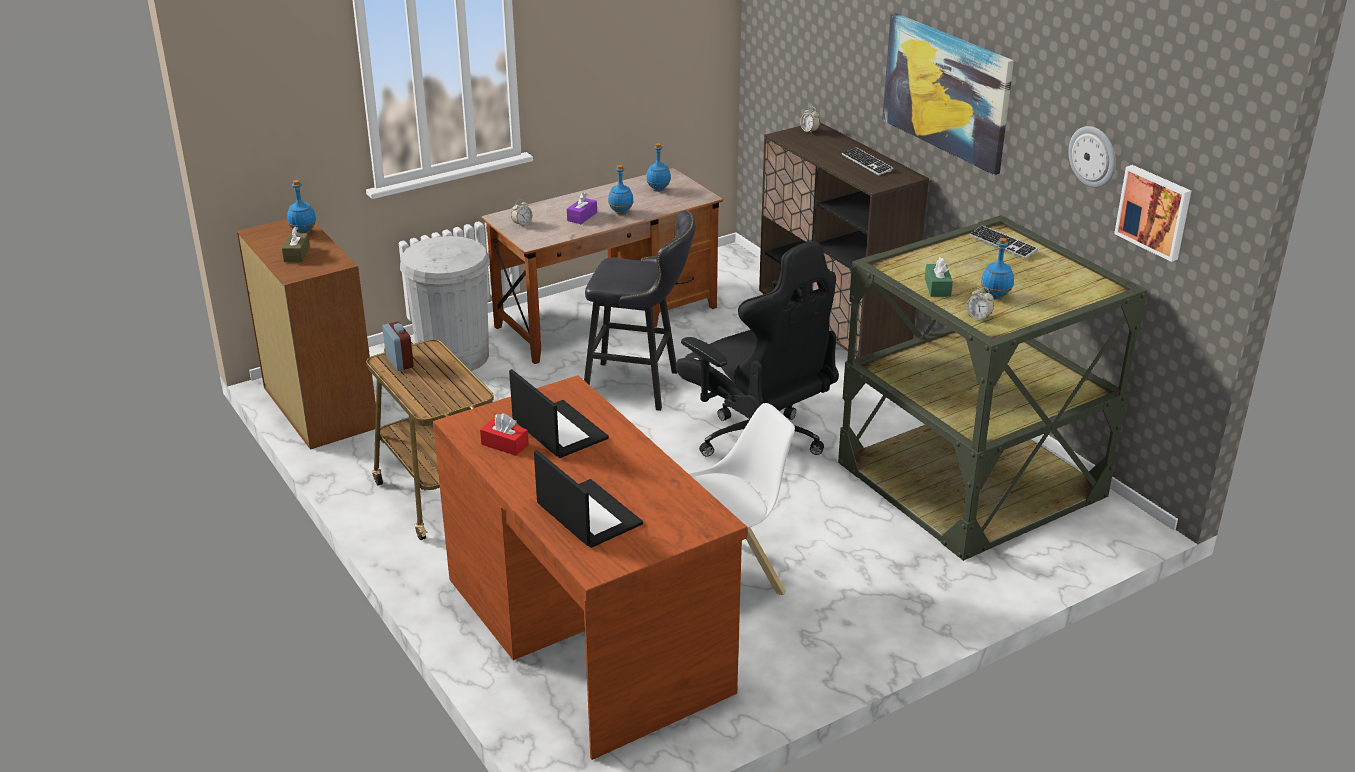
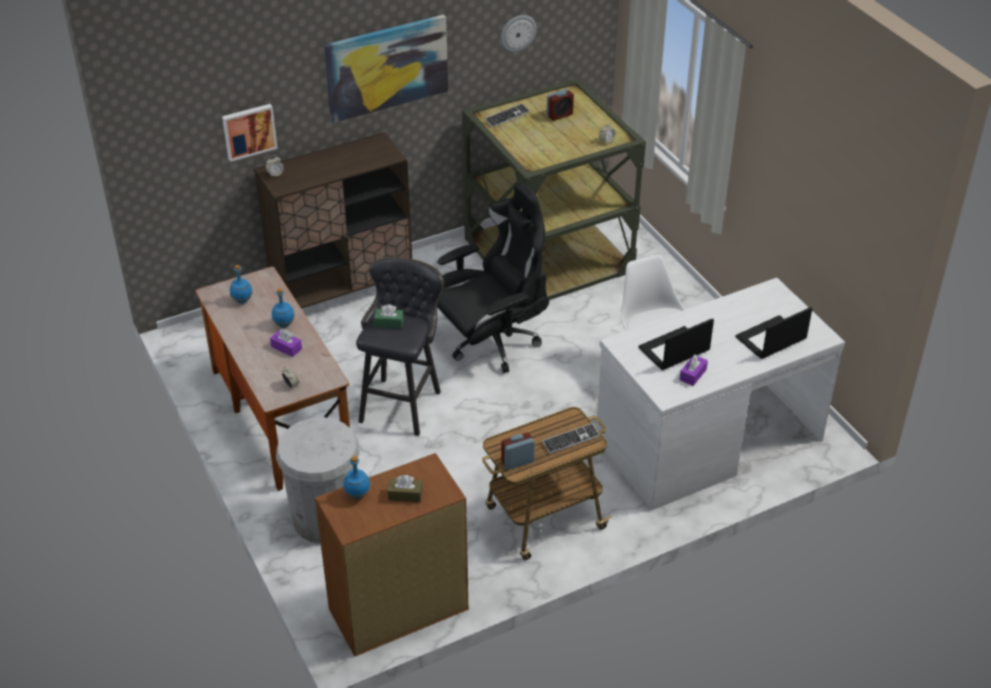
camera: 85 degrees left, 10 degrees up
(504, 444) = (693, 375): red tissue box -> purple tissue box
(588, 632) = (707, 439): brown desk -> white desk
(867, 163) = (349, 155): keyboard -> keyboard (571, 439)
(937, 287) = (565, 150): green tissue box -> green tissue box (389, 323)
(995, 297) = (580, 131): blue bottle -> none
(1031, 281) = (559, 115): none -> alarm clock
(1154, 211) = (565, 35): picture -> picture (249, 131)

